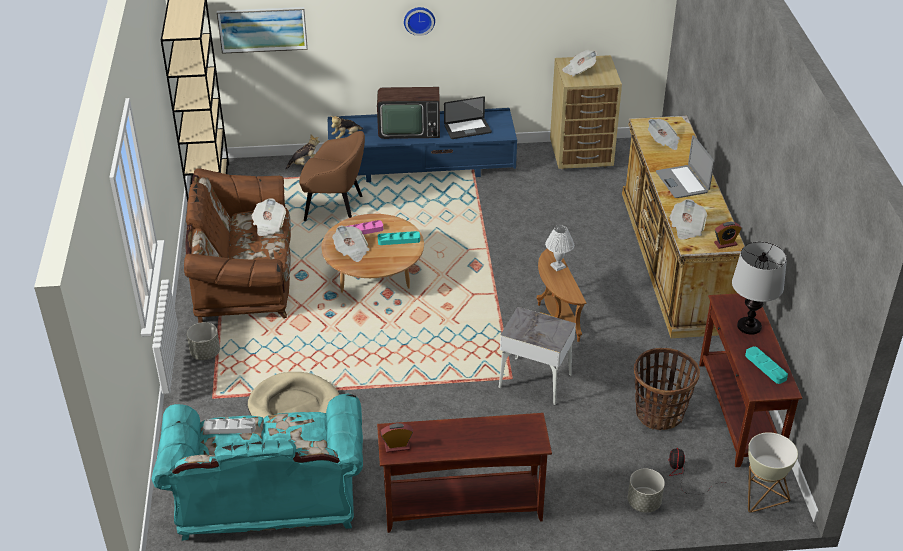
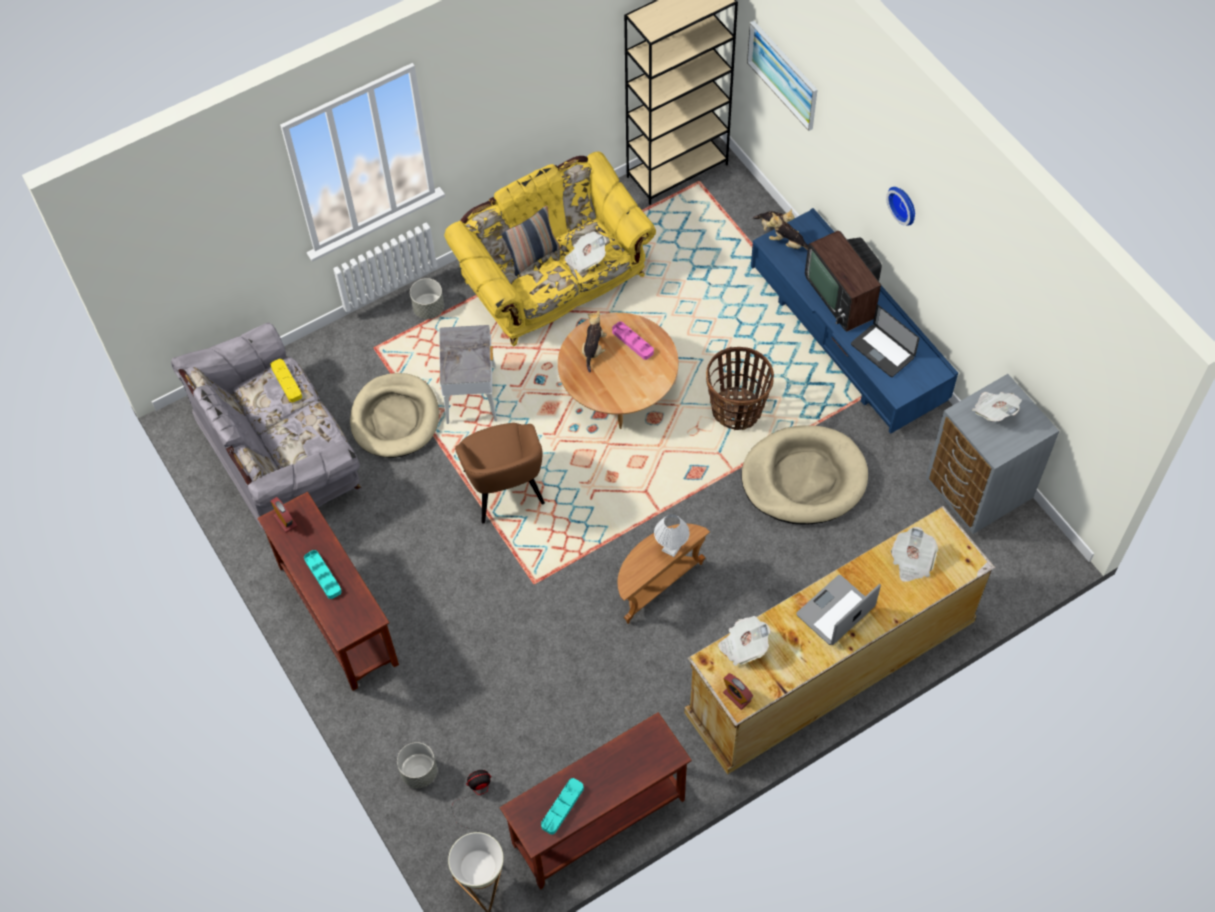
camera: 65 degrees right, 20 degrees up
(229, 428) = (286, 382): grey tray -> yellow tray
(239, 252) = (533, 257): none -> pillow
(245, 277) = (554, 279): brown sofa -> yellow sofa
(267, 494) = (279, 454): turquoise sofa -> grey sofa
(335, 209) = (713, 298): brown armchair -> brown armchair (504, 489)
(351, 251) = (593, 349): newspaper -> plush toy
(399, 240) = (637, 382): turquoise tray -> turquoise tray (323, 576)
(517, 220) = (804, 478): none -> beige dog bed
(534, 380) = (543, 605): side table -> side table (472, 394)
(581, 157) = (977, 492): brown dresser -> grey dresser
(659, 414) = (554, 743): basket -> basket (737, 409)
(748, 326) = (623, 770): table lamp -> none

